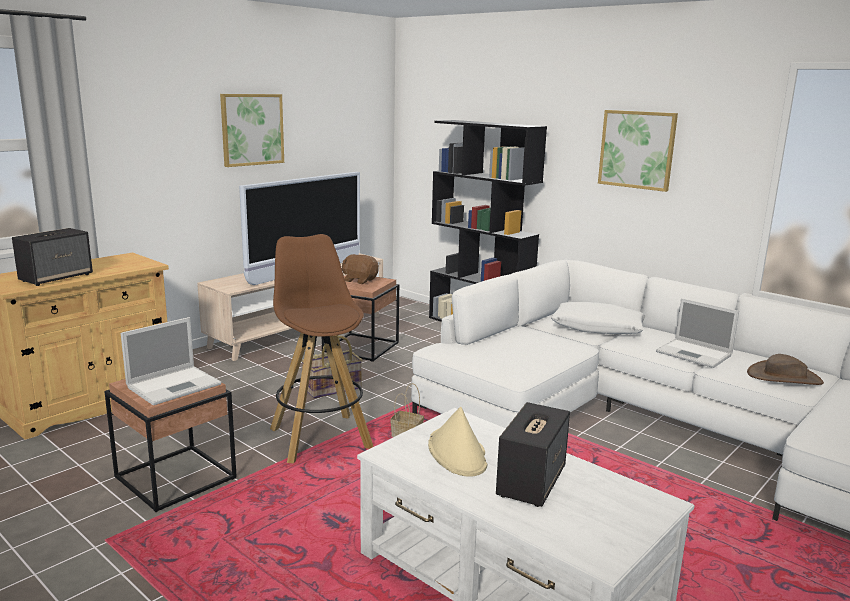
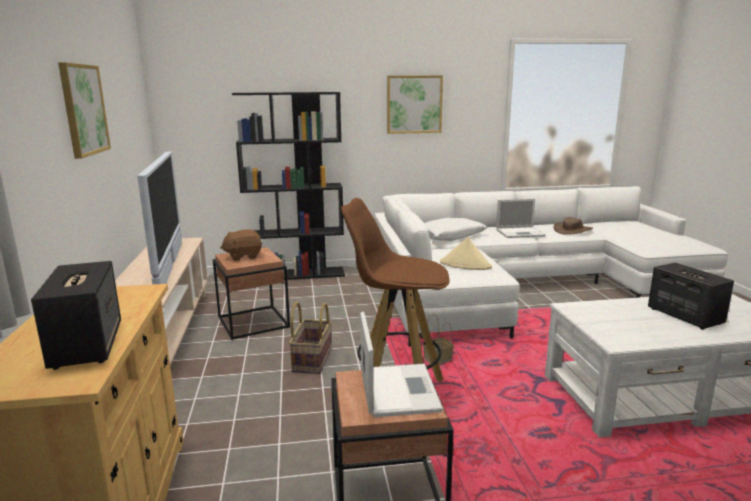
camera: 50 degrees left, 0 degrees up
(457, 453) = (630, 323): beige hat -> beige hat (465, 265)

